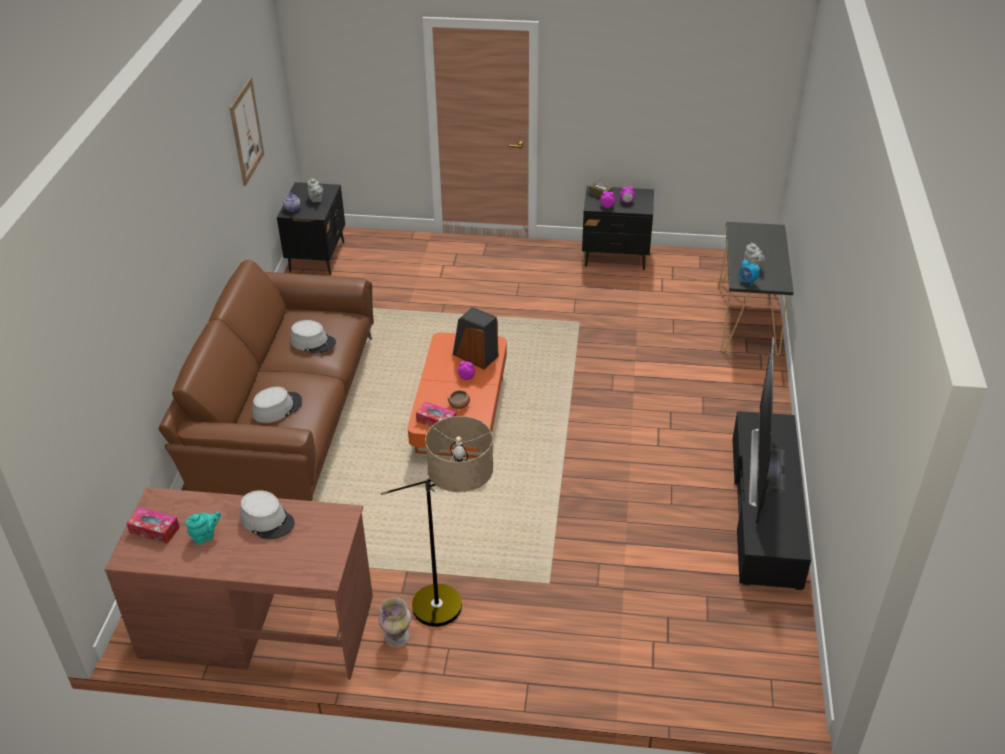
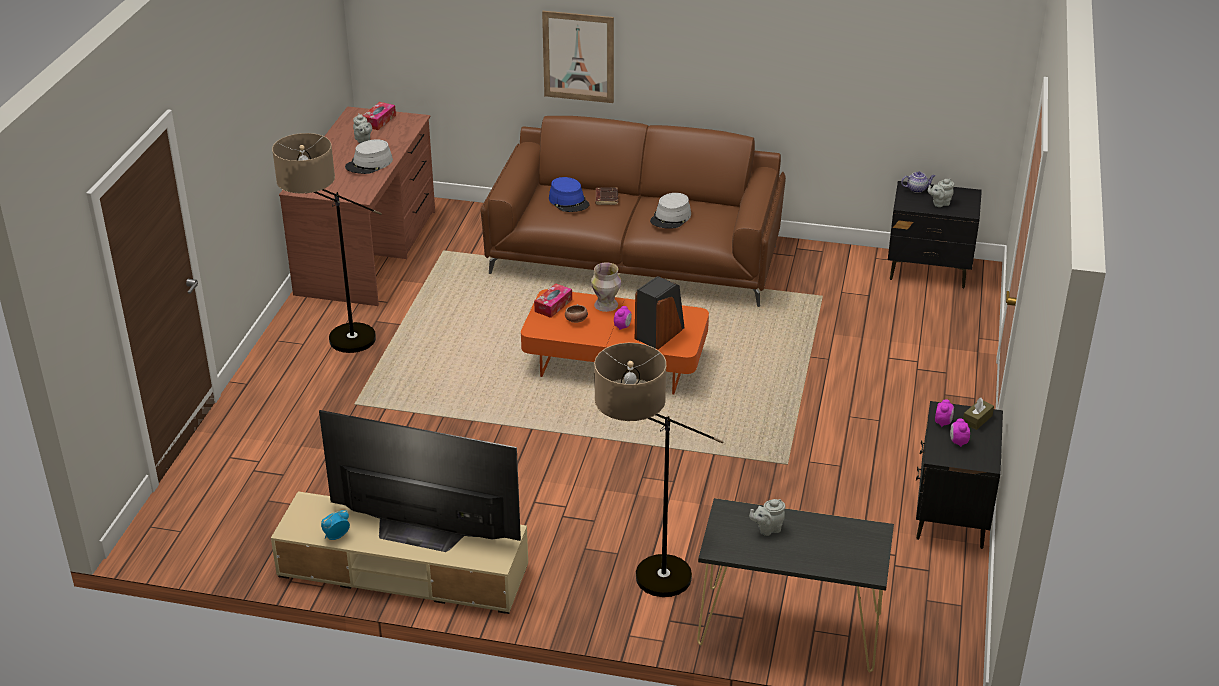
camera: 95 degrees right, 5 degrees down
(205, 536) = (363, 140): turquoise teapot -> grey teapot
(246, 131) = (870, 53): picture -> picture (578, 56)
(272, 384) = (606, 198): none -> brown book
(277, 408) = (569, 201): grey hat -> blue hat
(397, 637) = (326, 318): vase -> vase (605, 306)
(732, 382) = (644, 585): none -> floor lamp
(747, 281) = (728, 517): alarm clock -> alarm clock (336, 536)
(765, 511) = (403, 571): black tv stand -> beige tv stand

